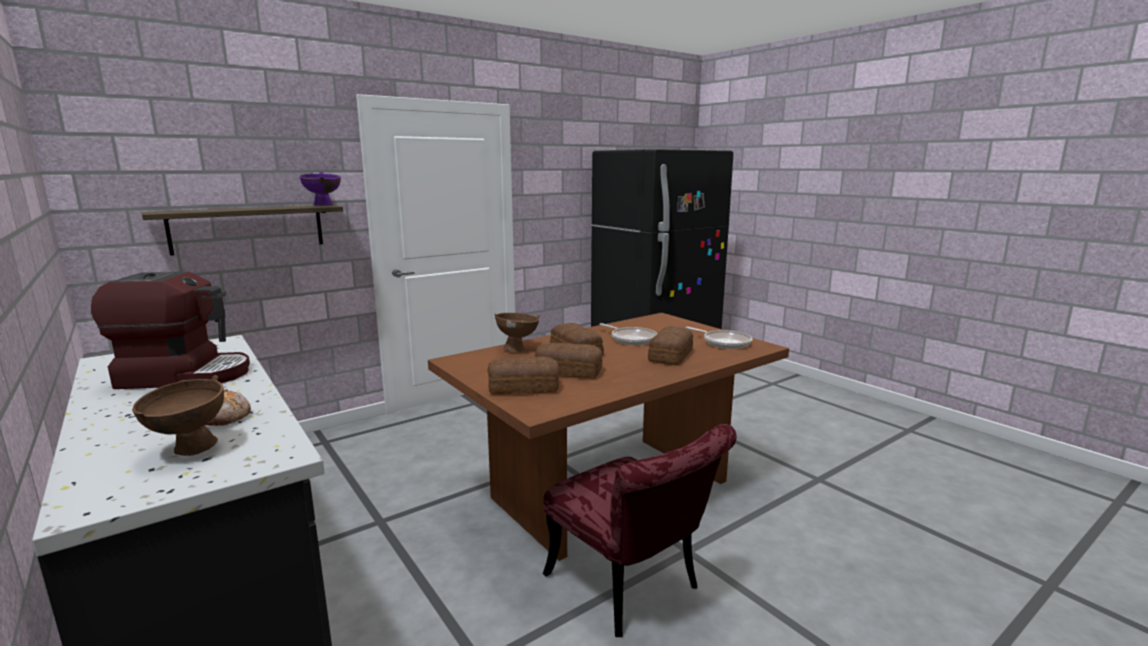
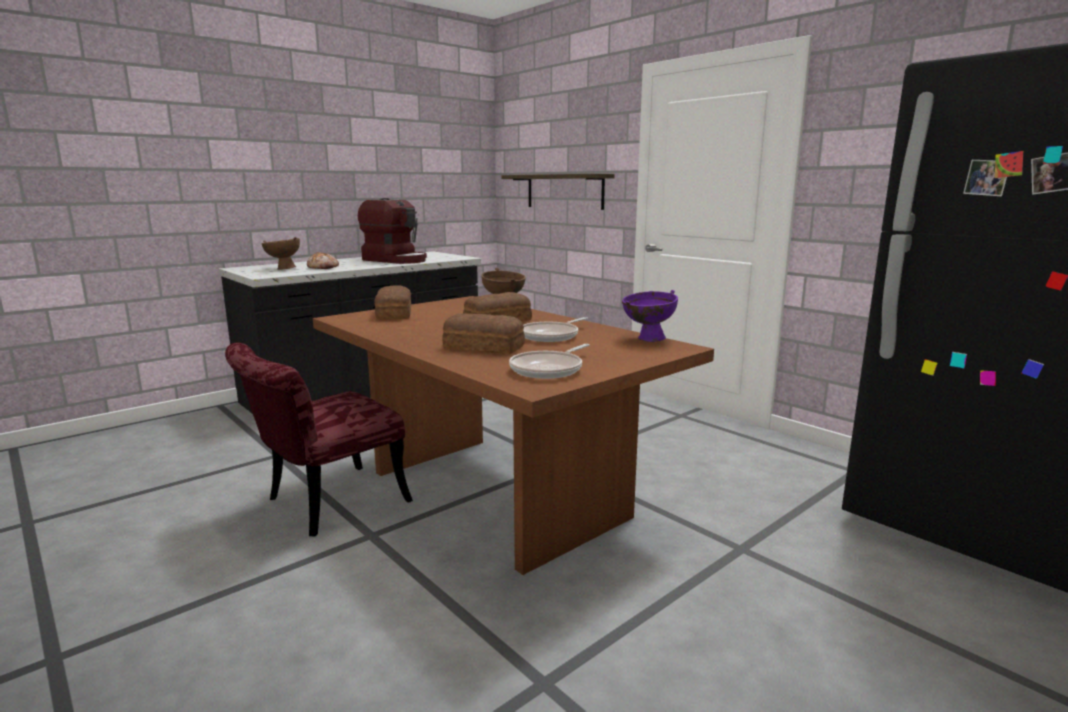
camera: 85 degrees right, 0 degrees up
(186, 375) = (396, 260): coffee machine -> coffee machine turned 45 degrees counterclockwise
(323, 205) = (592, 173): purple bowl -> purple bowl (647, 340)
(568, 371) = (434, 321): bread -> none

